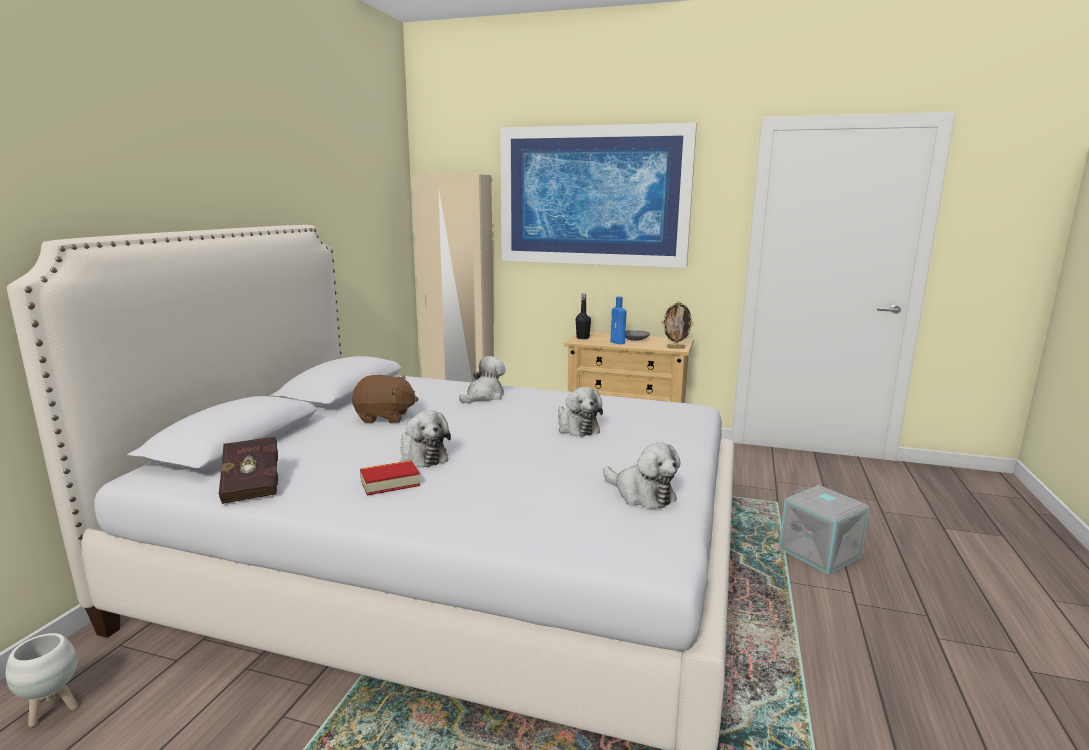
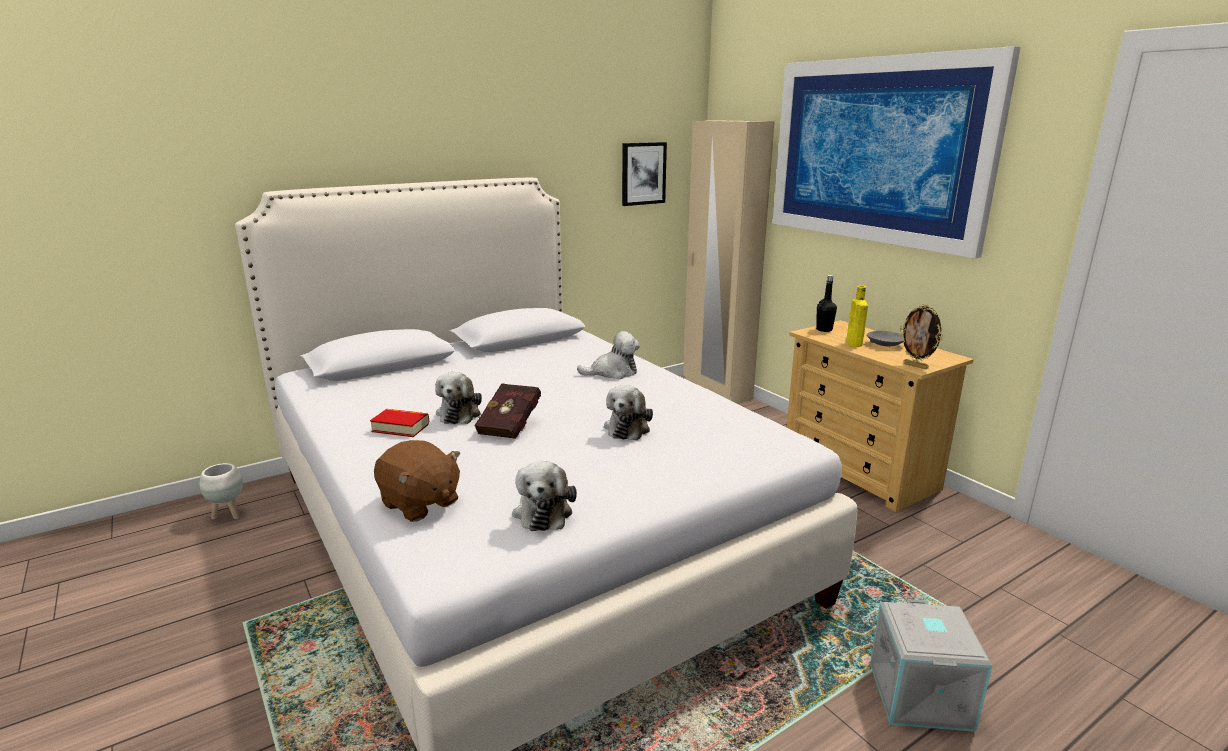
camera: 40 degrees right, 5 degrees up
(253, 485) = (333, 400): red book -> red book (512, 425)
(376, 223) = (643, 173): none -> picture
(385, 417) = (502, 371): brown plush toy -> brown plush toy (420, 504)
(618, 342) = (854, 344): blue bottle -> yellow bottle

